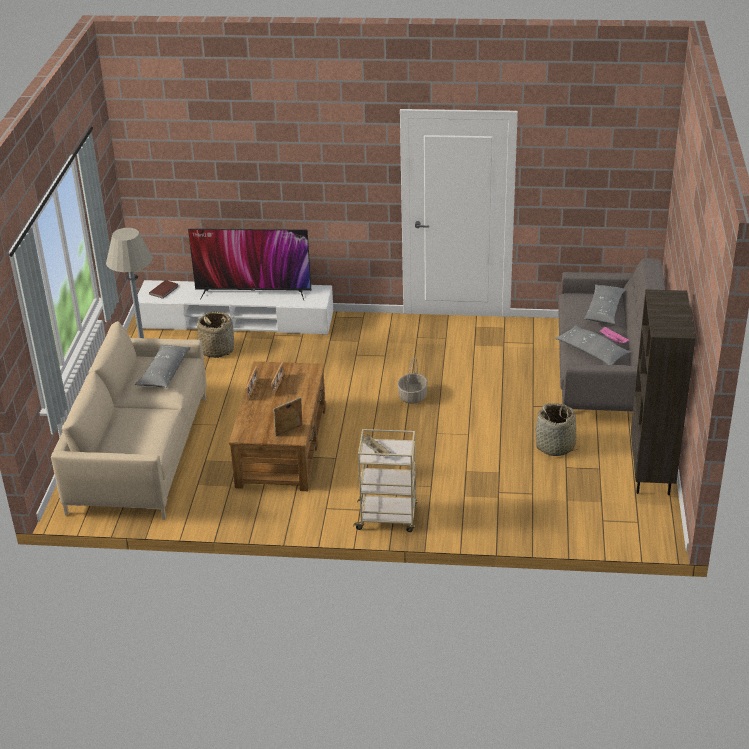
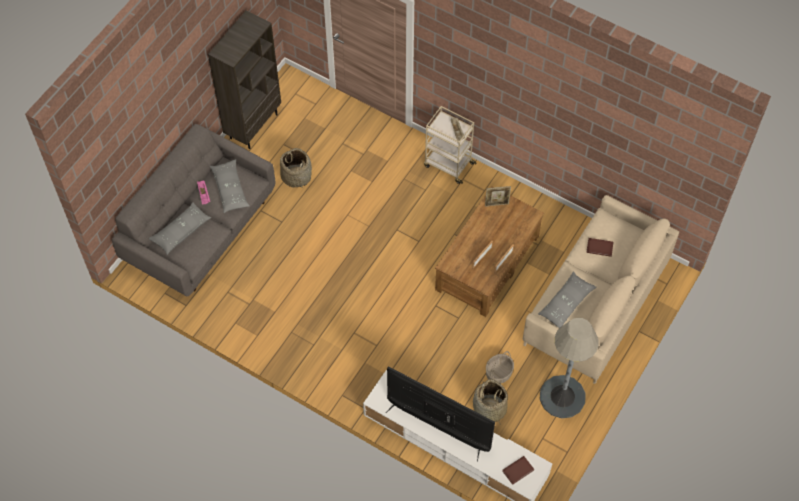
camera: 155 degrees left, 25 degrees up
(146, 425) = (599, 247): none -> brown book
(412, 396) = (362, 273): basket -> basket (498, 373)

